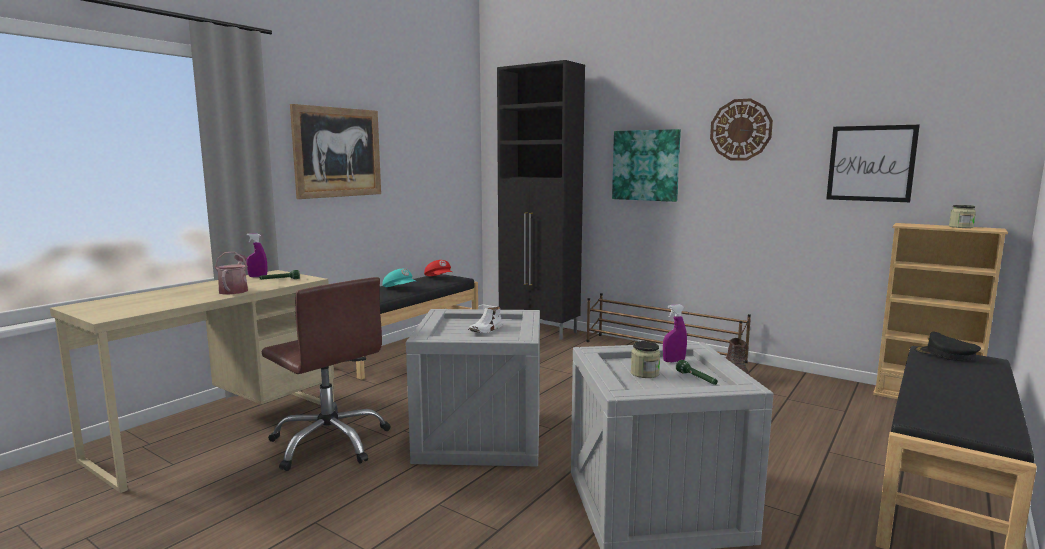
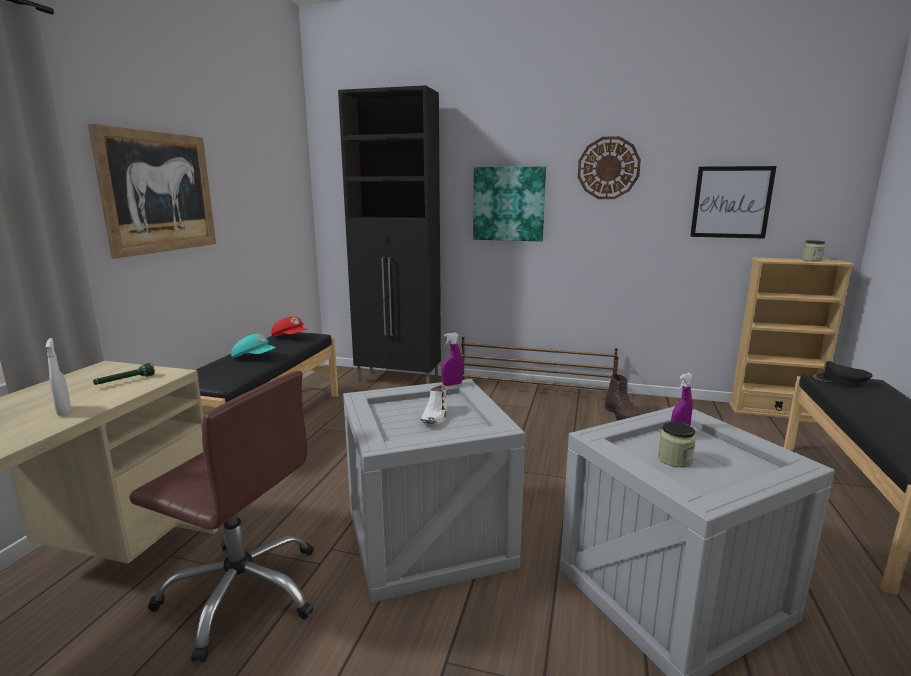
camera: 20 degrees left, 5 degrees up
(234, 290) = (64, 411): watering can -> white spray bottle
(258, 277) = (83, 378): purple spray bottle -> purple spray bottle (452, 384)
(697, 379) = (732, 459): green flashlight -> none

